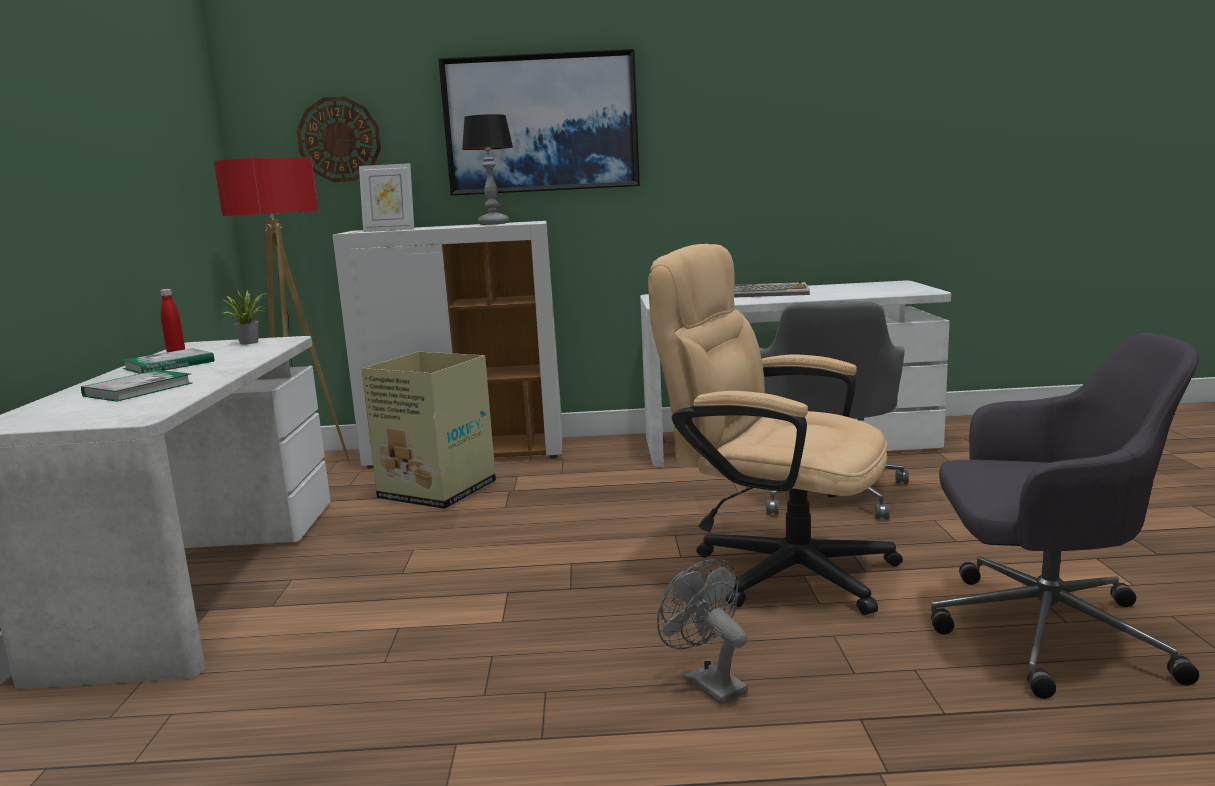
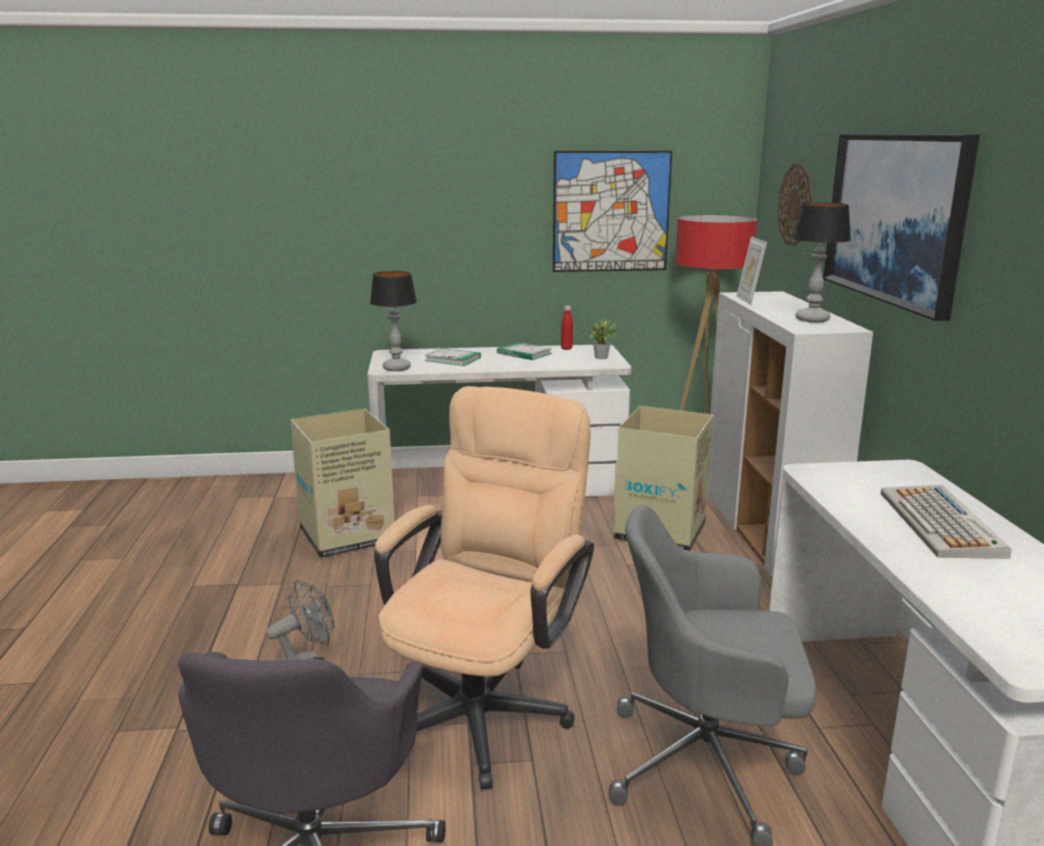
camera: 85 degrees right, 5 degrees up
(139, 411) = (396, 368): none -> table lamp
(141, 156) = (611, 212): none -> picture
(300, 693) = (349, 536): none -> cardboard box

